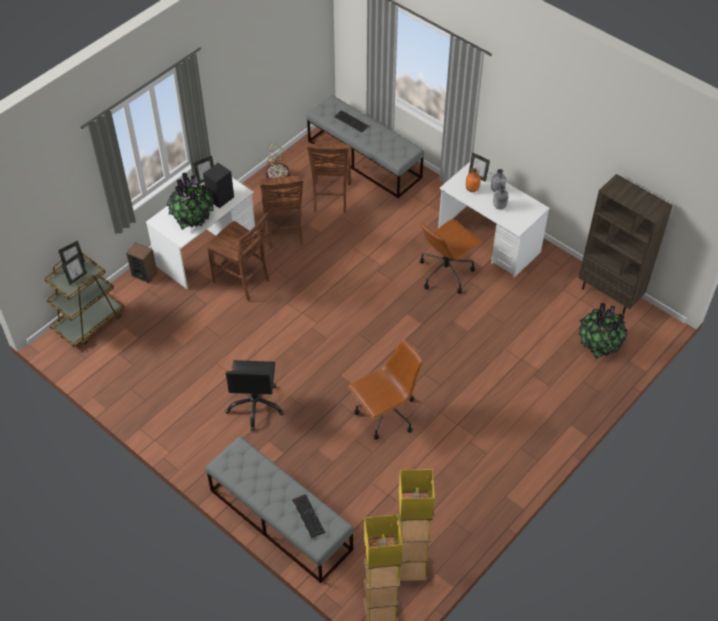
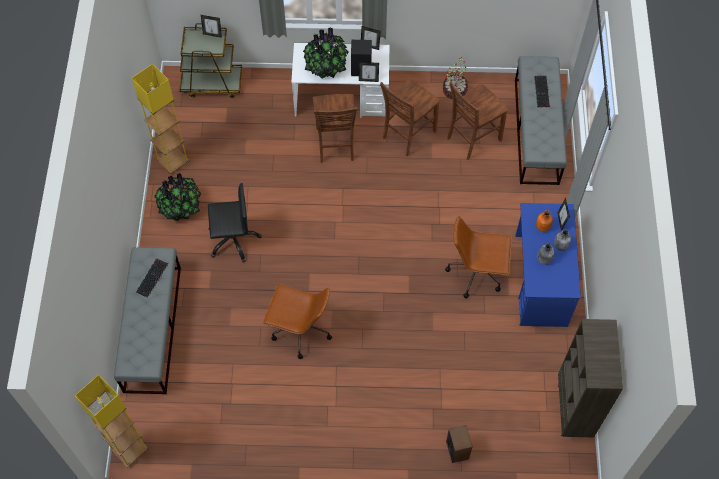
camera: 50 degrees right, 10 degrees up
(77, 278) = (203, 45): picture frame -> picture frame (368, 80)
(144, 274) = (283, 81): speaker -> speaker (457, 450)
(255, 405) = (233, 239): black office chair -> black office chair turned 150 degrees counterclockwise
(307, 516) = (143, 341): keyboard -> keyboard (151, 277)
(410, 569) = (180, 444): yellow floor lamp -> yellow floor lamp (173, 161)
(489, 241) = (540, 280): white desk -> blue desk
(599, 343) = (512, 437): potted plant -> potted plant (180, 207)

